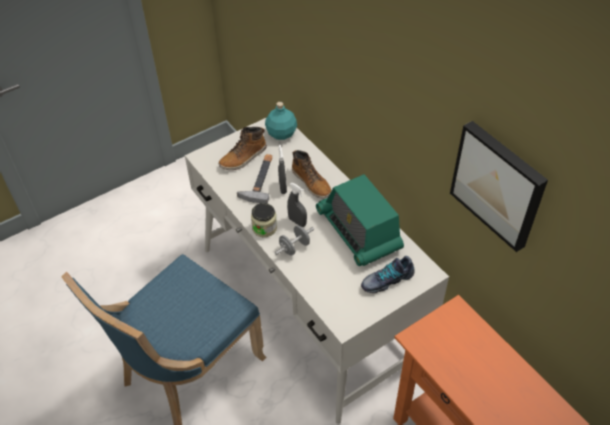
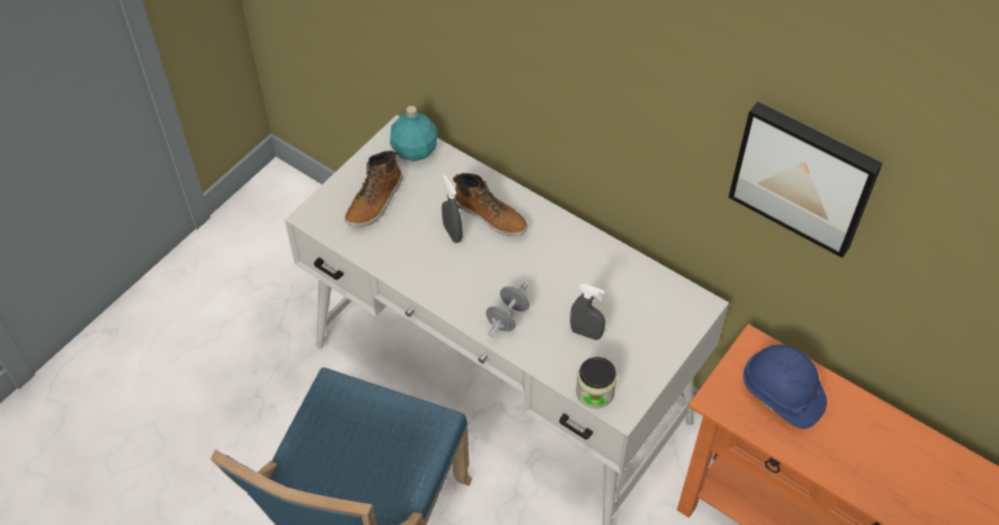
camera: 20 degrees left, 5 degrees up
(259, 179) = (413, 229): hammer -> none
(264, 228) = (453, 301): jar -> jar (595, 392)
(297, 222) = (495, 279): grey spray bottle -> grey spray bottle (586, 333)
(359, 231) = (586, 270): radio -> none
(387, 280) = (651, 330): shoe -> none
(464, 348) = (782, 394): none -> blue hard hat

